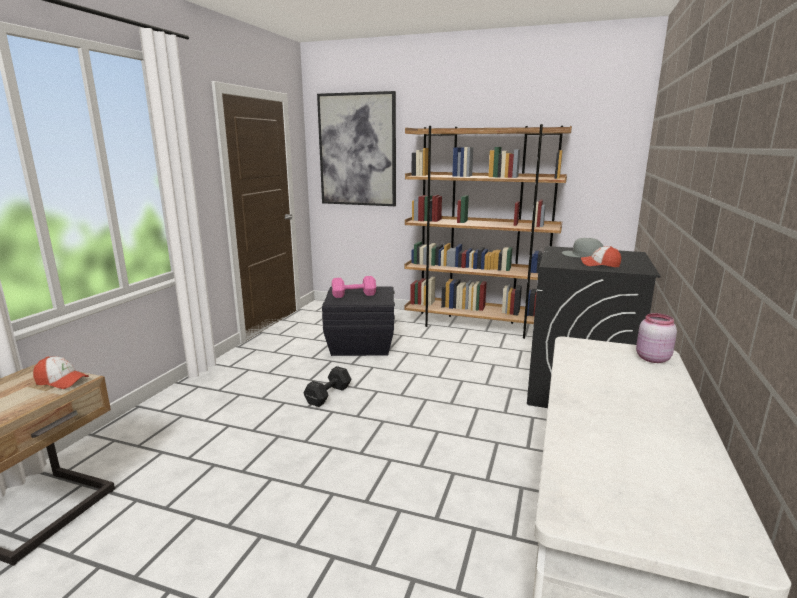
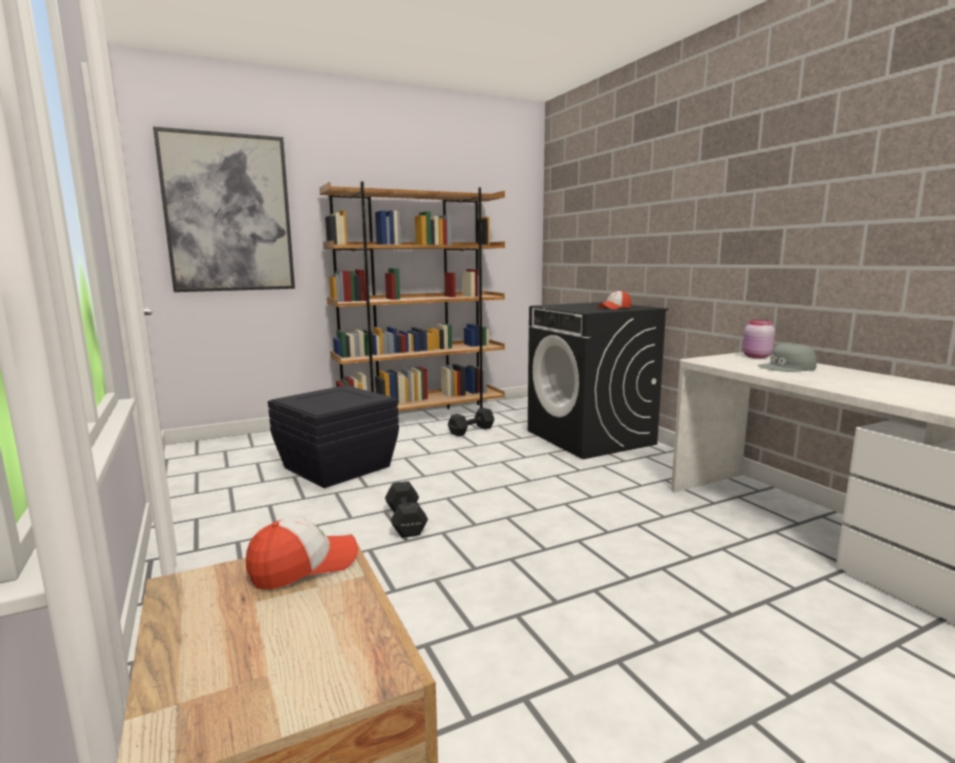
camera: 45 degrees left, 5 degrees down
(353, 295) = (324, 400): pink dumbbell -> none
(490, 347) = (470, 431): none -> black dumbbell
(582, 255) = (579, 306): grey cap -> grey cap (787, 367)

